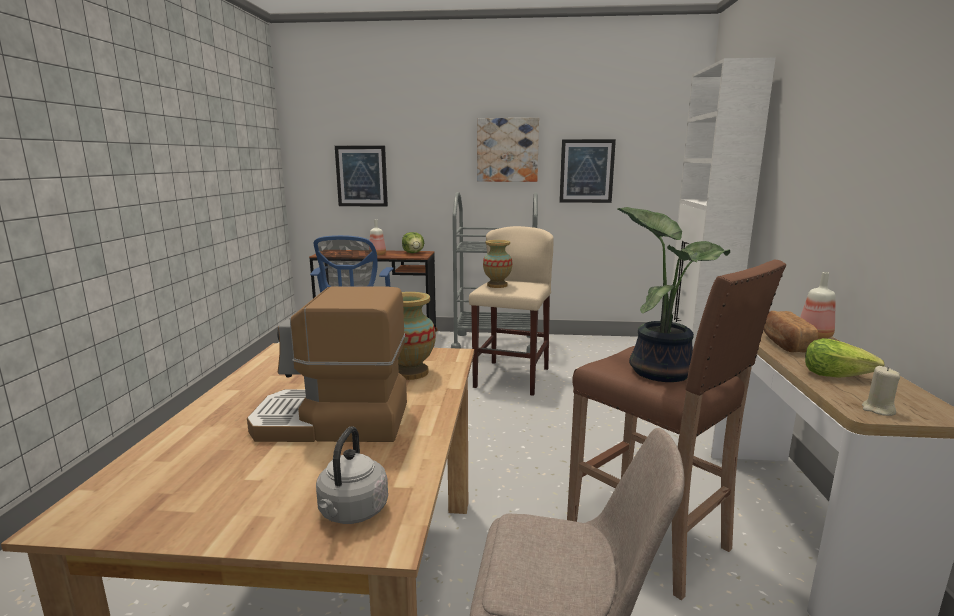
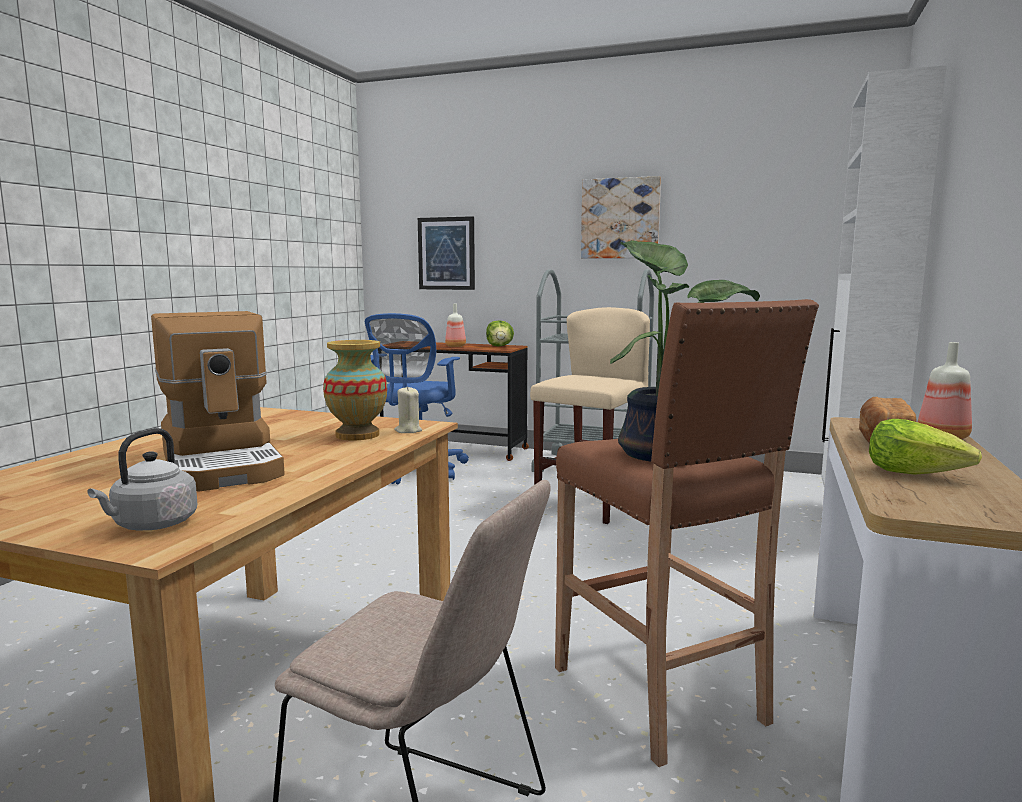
camera: 15 degrees right, 5 degrees down
(332, 422) = (223, 464): coffee machine -> coffee machine turned 135 degrees counterclockwise
(497, 285) = (569, 378): vase -> none
(586, 171) = (724, 243): picture -> none
(878, 410) = (929, 508): beige candle -> beige candle (408, 431)

